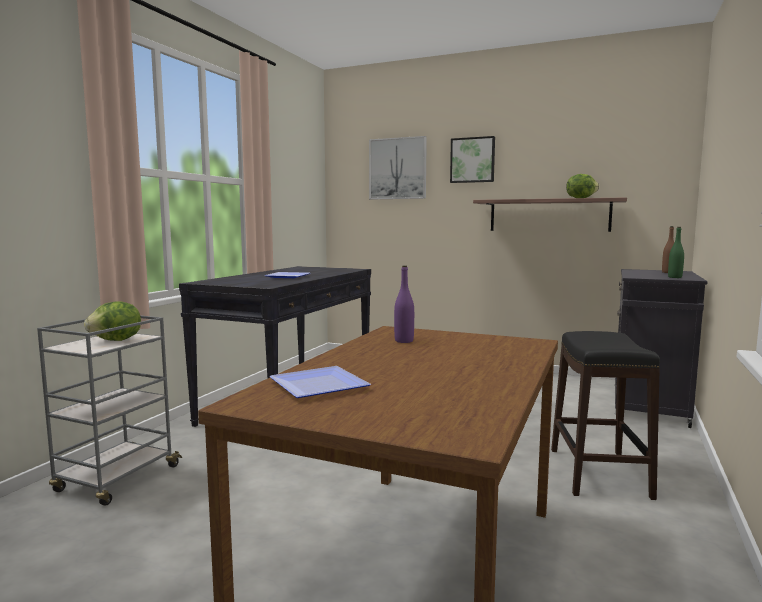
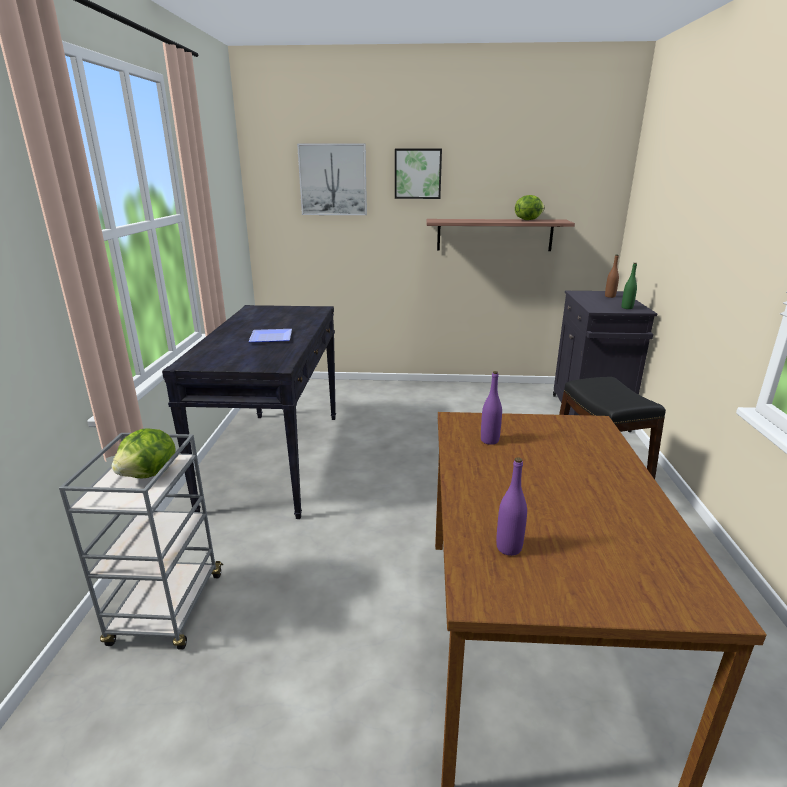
camera: 20 degrees left, 15 degrees up
(317, 387) = (509, 548): plate -> purple bottle

